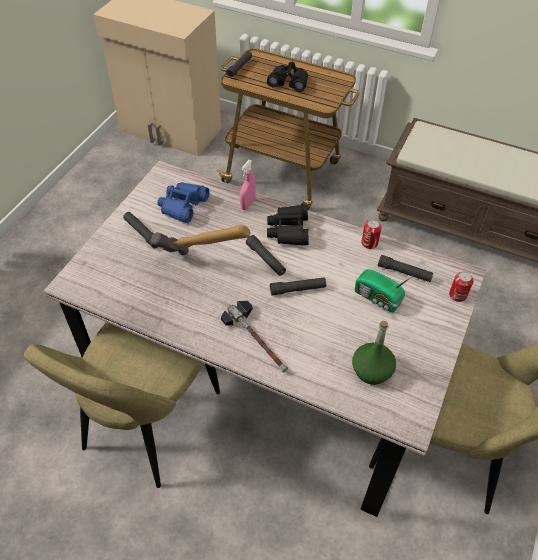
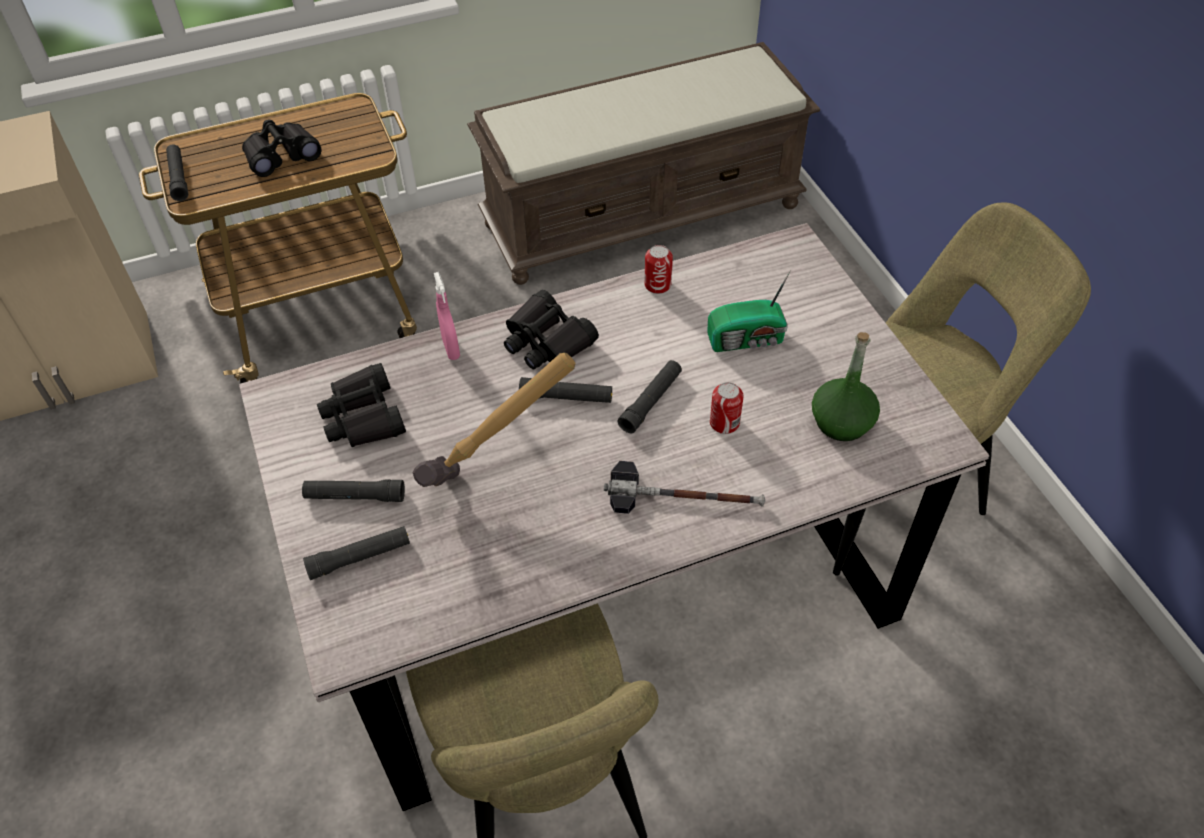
camera: 45 degrees left, 0 degrees up
(183, 206) = (363, 417): blue binoculars -> black binoculars
(404, 272) = (736, 289): black flashlight -> black flashlight (360, 557)
(457, 295) = (816, 272): can -> can (724, 423)

